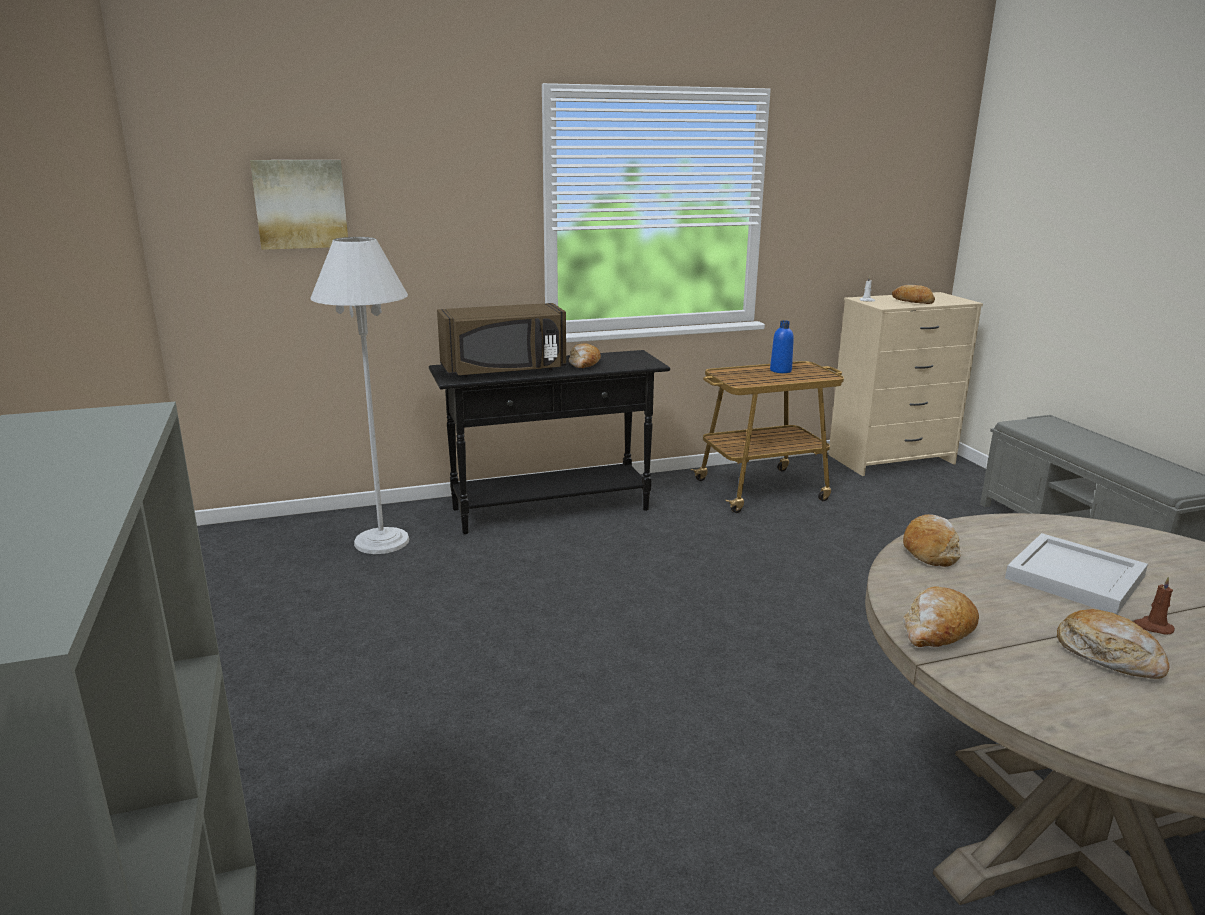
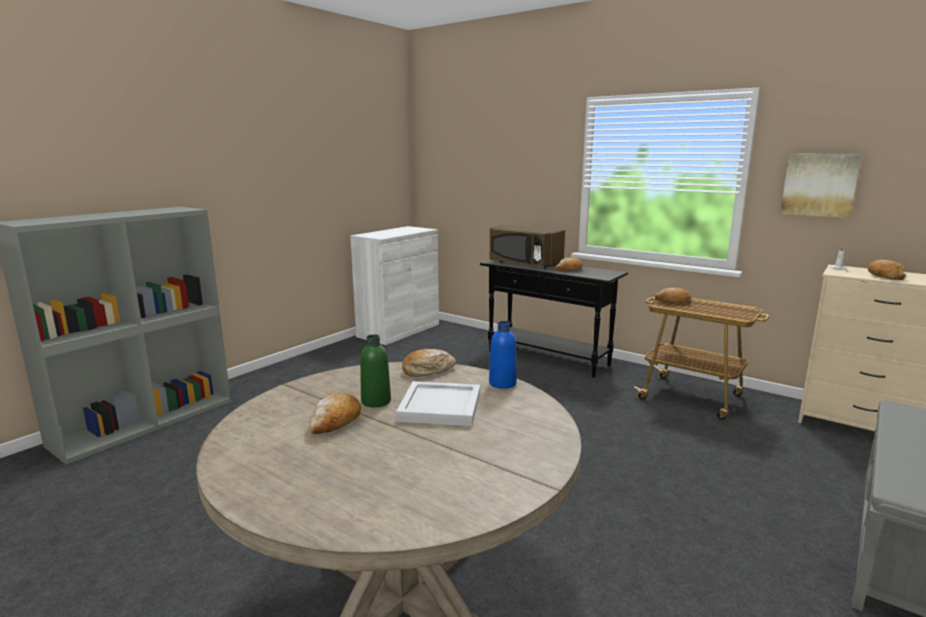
camera: 55 degrees right, 5 degrees down
(239, 566) = (398, 330): none -> white cabinet
(300, 204) = (467, 165): picture -> picture (819, 184)
(382, 541) = (455, 341): white floor lamp -> none
(780, 370) = (718, 307): blue bottle -> blue bottle (502, 383)
(937, 631) = (323, 383): bread -> bread (673, 301)
(1036, 611) = (376, 401): none -> green bottle
(1152, 627) = (390, 432): brown candle -> none

